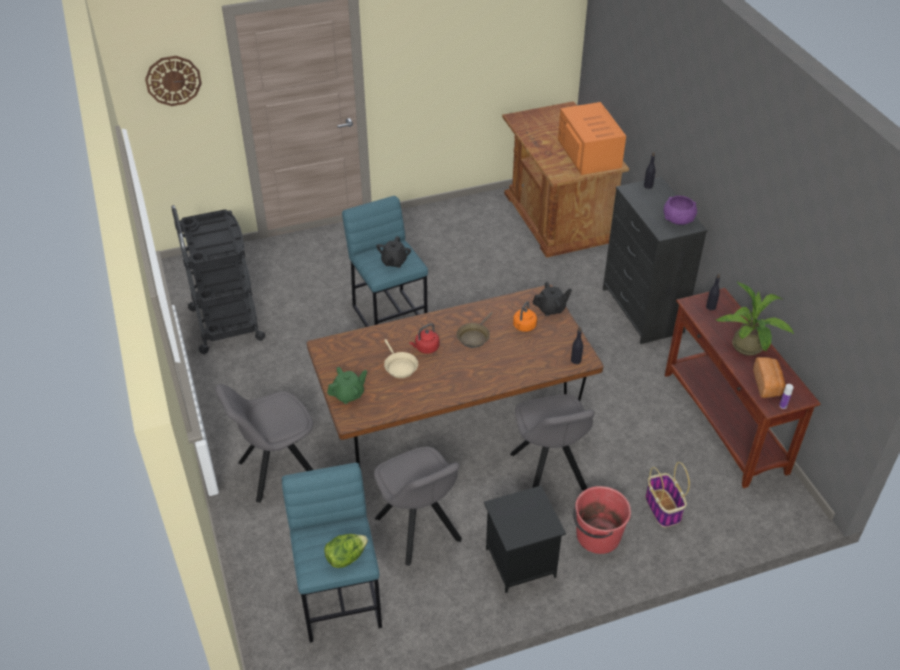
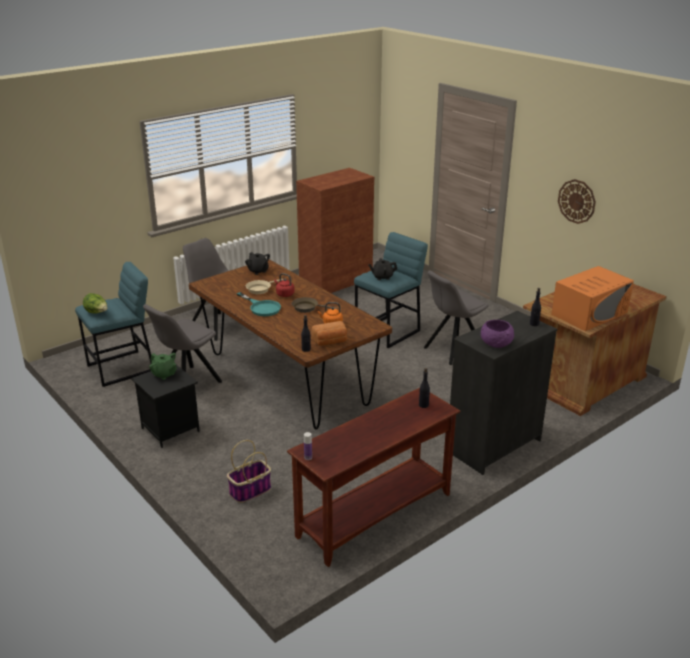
camera: 70 degrees right, 15 degrees down
(173, 80) = (407, 124): wall clock -> wall clock (576, 201)
(227, 324) = (336, 281): black cart -> brown dresser
(348, 394) = (225, 279): green teapot -> green teapot (164, 374)
(453, 375) = (262, 307): none -> turquoise frying pan
(549, 472) = (265, 427): grey chair -> grey chair (453, 350)
(551, 309) = (361, 331): black teapot -> black teapot (258, 271)
(597, 536) = (207, 461): red bucket -> none
(749, 349) = (377, 432): potted plant -> none
(767, 384) = (333, 446): bread -> bread (330, 342)

